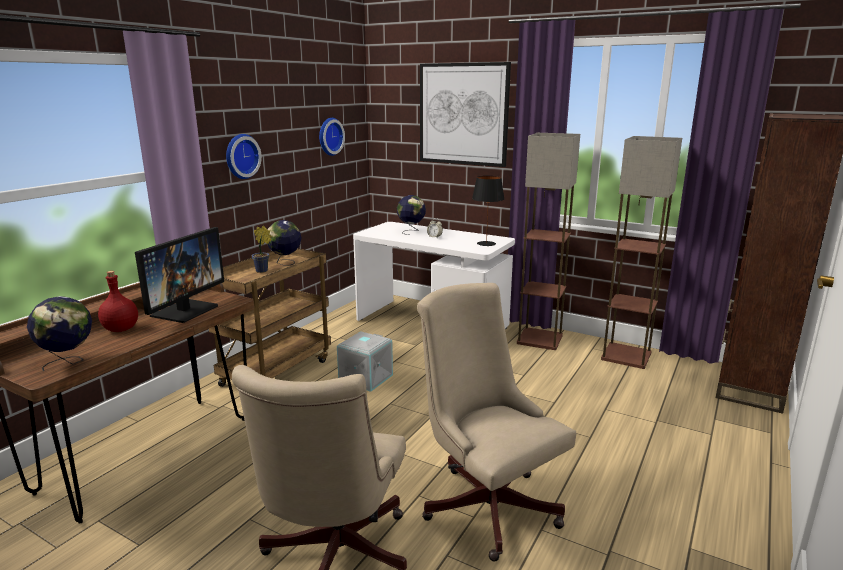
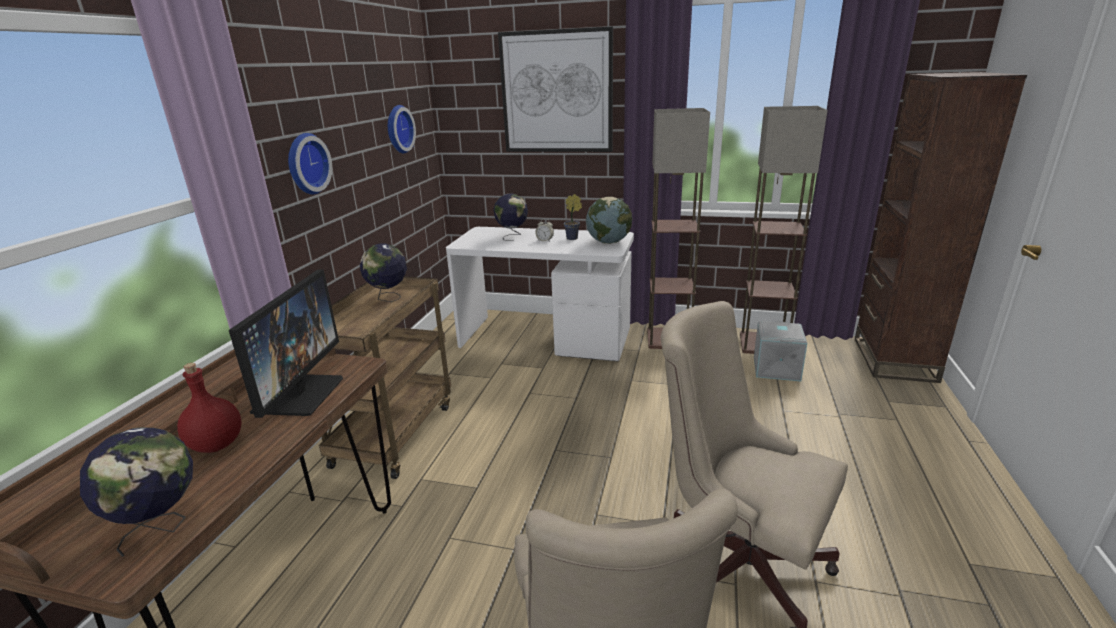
camera: 15 degrees left, 5 degrees up
(263, 271) = (367, 313): potted plant -> potted plant (573, 238)
(365, 378) = (508, 421): grey storage box -> grey storage box (775, 368)
(486, 243) = (609, 242): black table lamp -> globe

